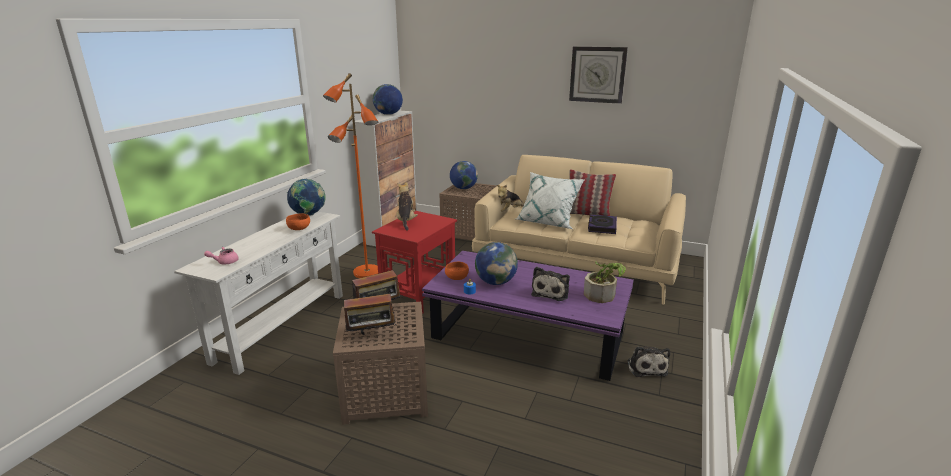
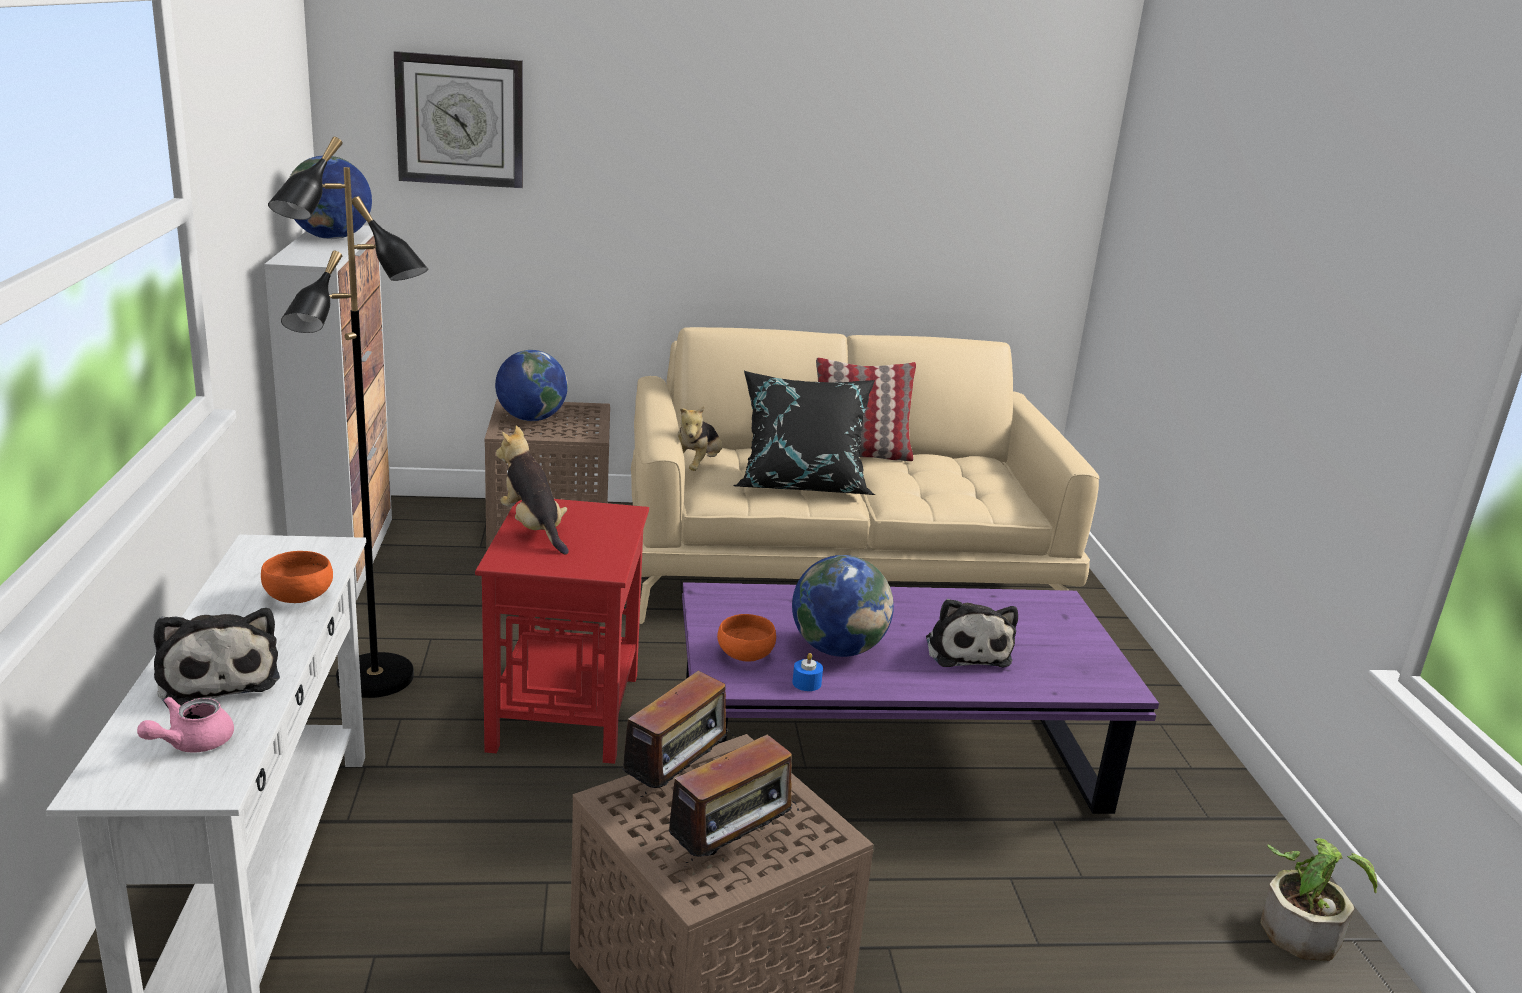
camera: 30 degrees left, 0 degrees up
(308, 215) = (275, 551): globe -> none
(366, 273) = (375, 679): orange floor lamp -> black floor lamp
(548, 222) = (802, 484): white pillow -> black pillow
(597, 74) = (841, 141): wall clock -> wall clock (460, 120)
(602, 227) = (919, 482): book -> none
(603, 294) = (1060, 634): potted plant -> potted plant (1303, 927)
(646, 367) = (1143, 766): plush toy -> plush toy (217, 677)

